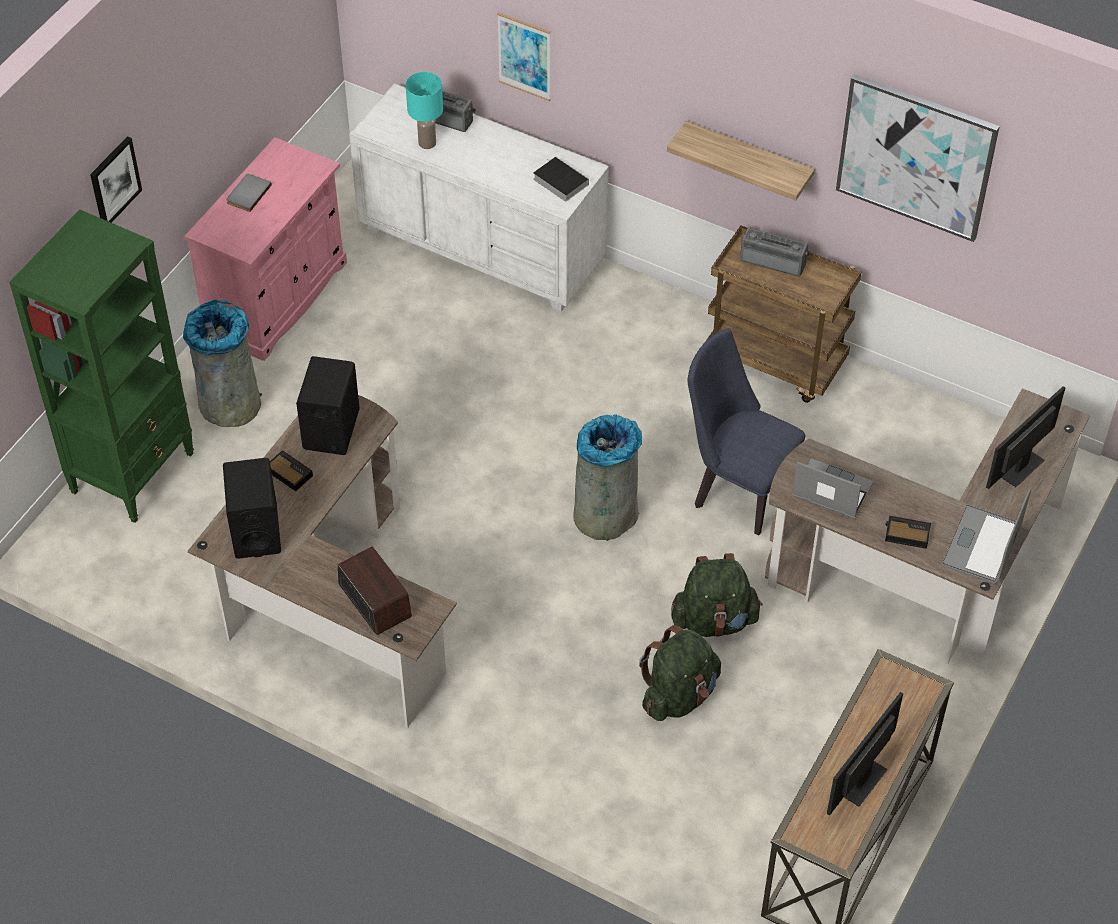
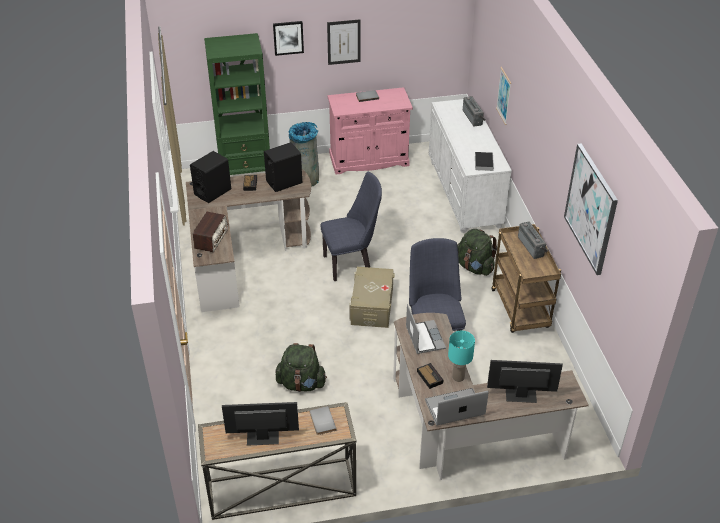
camera: 50 degrees right, 10 degrees down
(186, 126) = (343, 42): none -> picture
(428, 143) = (454, 121): turquoise table lamp -> turquoise table lamp (458, 377)
(493, 478) = (351, 264): none -> blue chair
(606, 514) = (372, 306): grey trash can -> beige storage box
(714, 620) = (354, 372): green backpack -> green backpack (475, 267)
(748, 160) = (547, 186): shelf -> none
(889, 698) = (321, 421): none -> grey book

